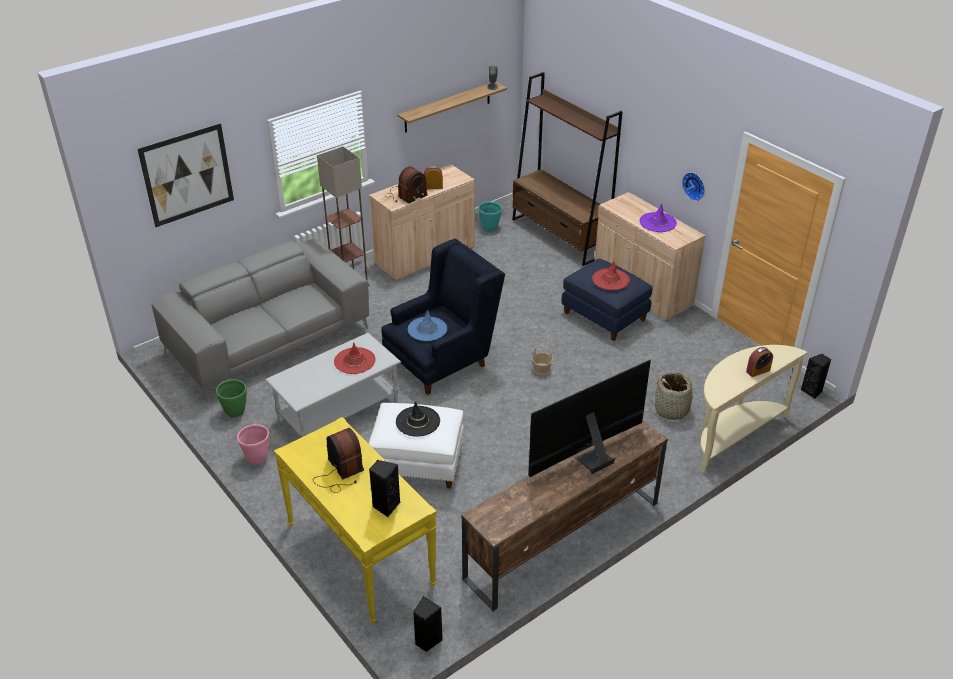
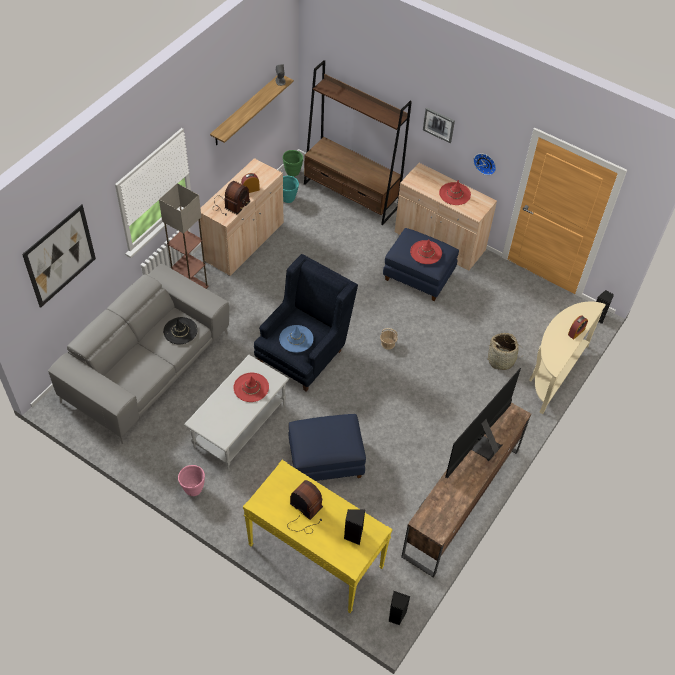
camera: 20 degrees left, 15 degrees up
(235, 412) = (153, 448): green planter -> green planter (293, 173)
(417, 464) = (325, 461): white ottoman -> blue ottoman
(418, 421) = (328, 436): black hat -> black hat (180, 331)
(649, 140) = (439, 124): none -> picture
(657, 222) = (454, 194): purple hat -> red hat

